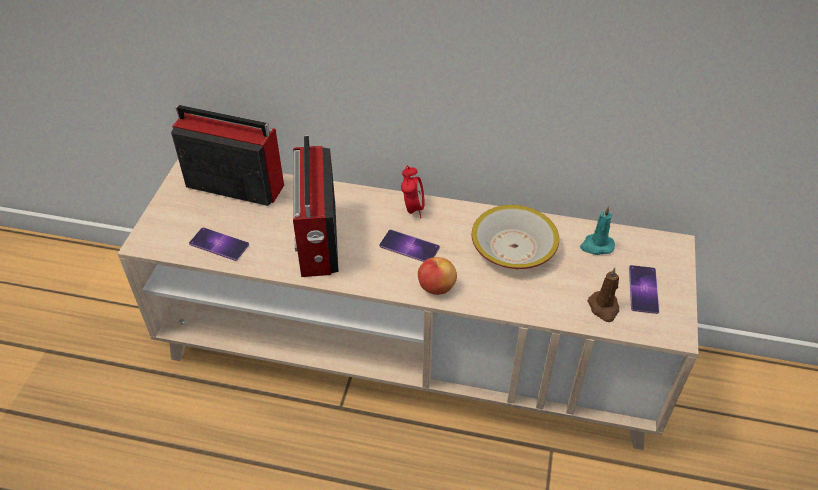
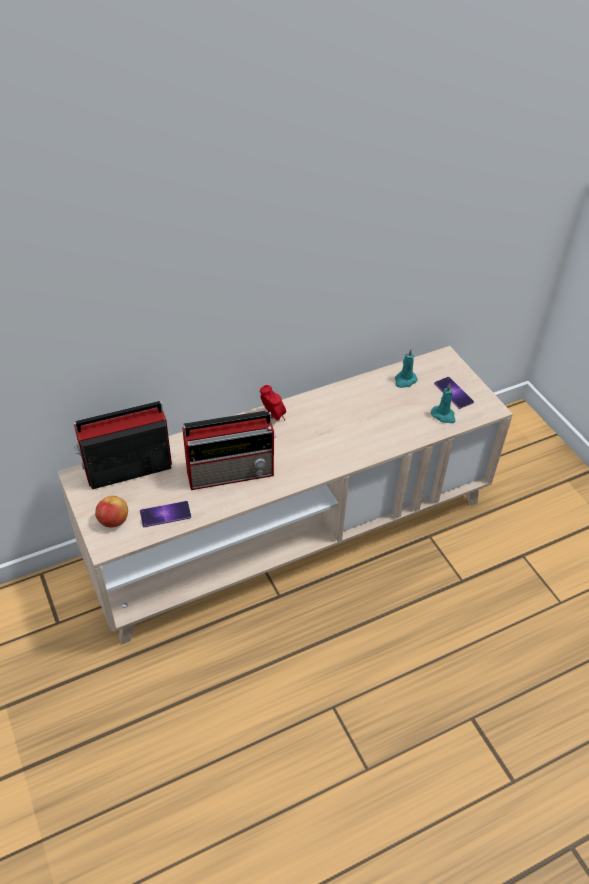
camera: 40 degrees left, 0 degrees up
(317, 240) = (232, 472): radio -> radio turned 60 degrees counterclockwise
(409, 247) = (296, 442): phone -> none
(436, 287) = (340, 458): apple -> apple (113, 521)
(514, 247) = (359, 407): bowl -> none
(604, 308) = (443, 415): brown candle -> turquoise candle

